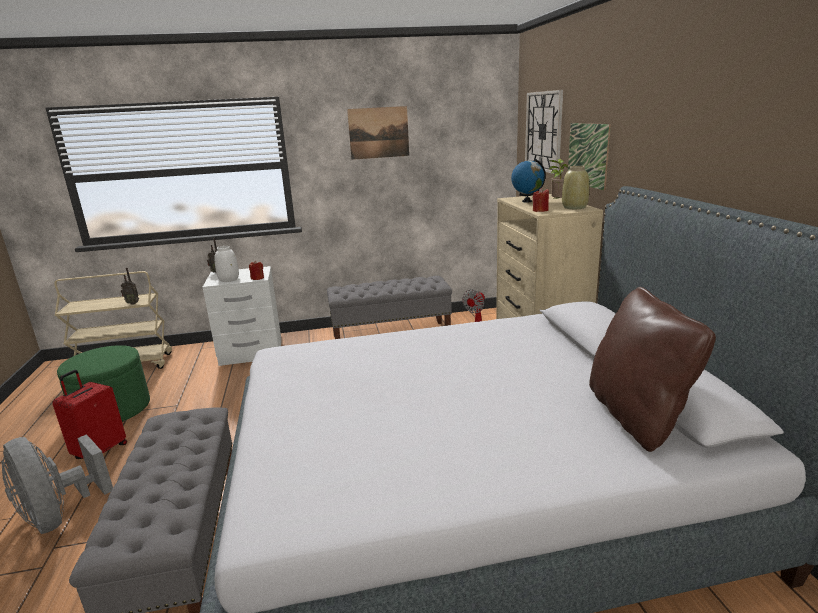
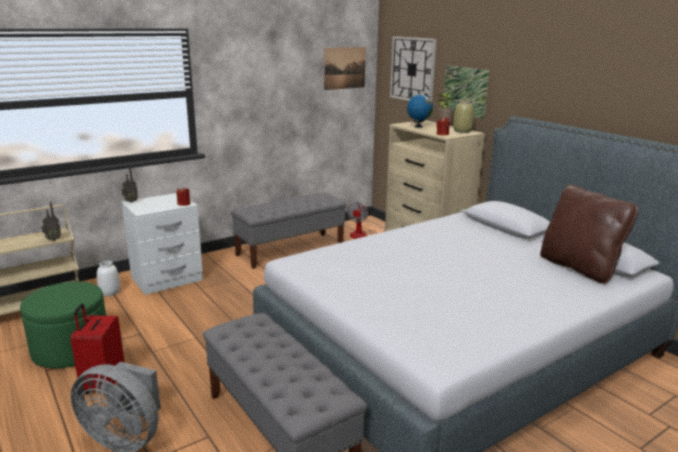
camera: 25 degrees left, 0 degrees up
(229, 279) = (155, 207): white vase -> white vase (110, 292)
(378, 133) = (272, 65): picture -> picture (344, 68)

